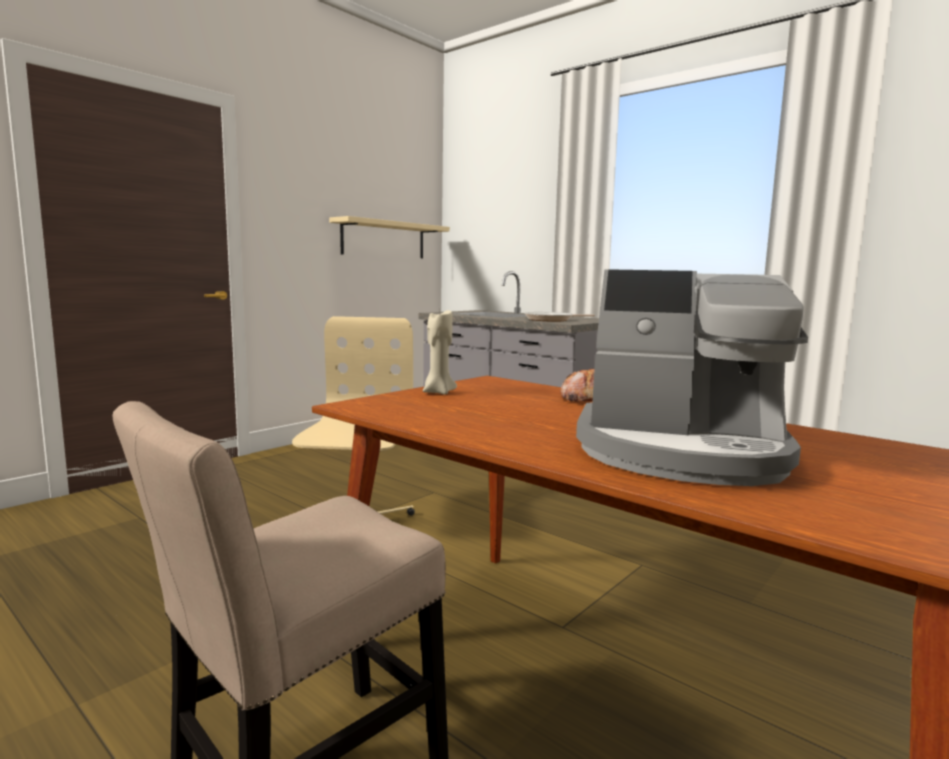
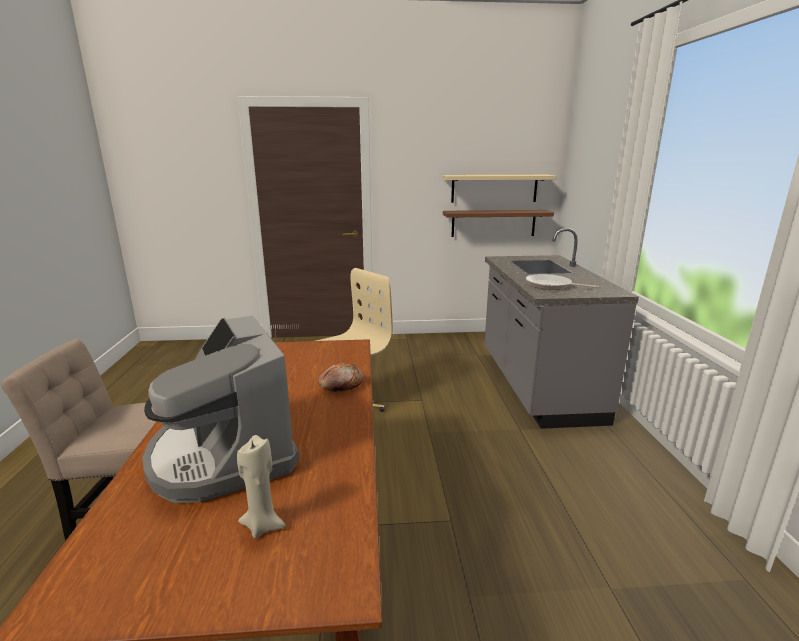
camera: 45 degrees right, 10 degrees up
(385, 282) = (493, 223): none -> brown shelf
(438, 392) = (291, 350): beige candle -> beige candle (263, 525)

